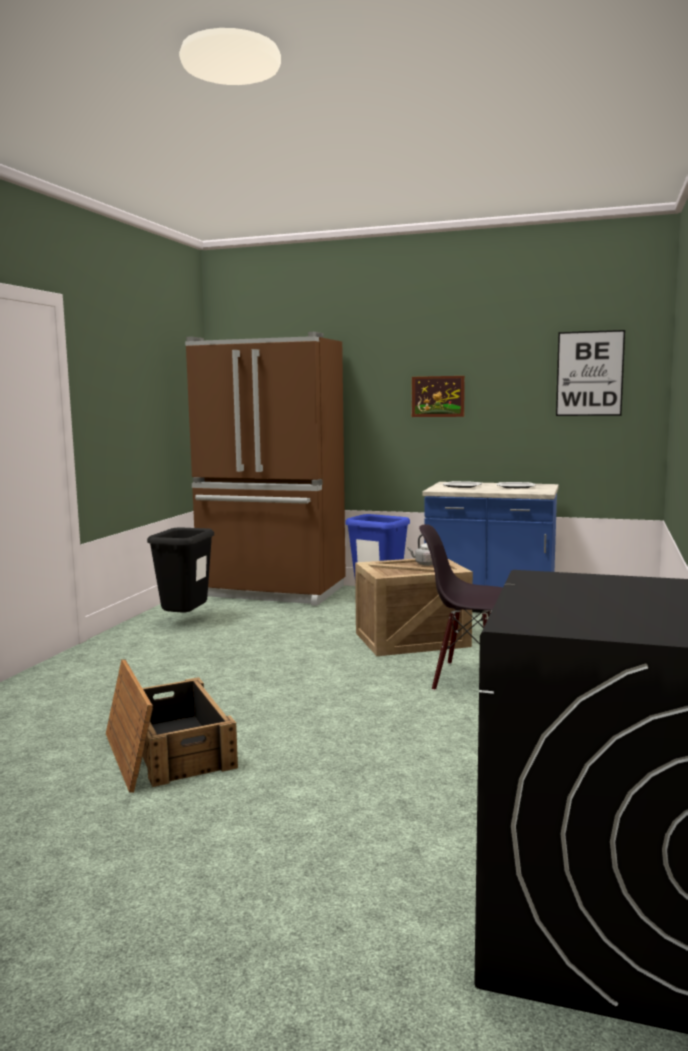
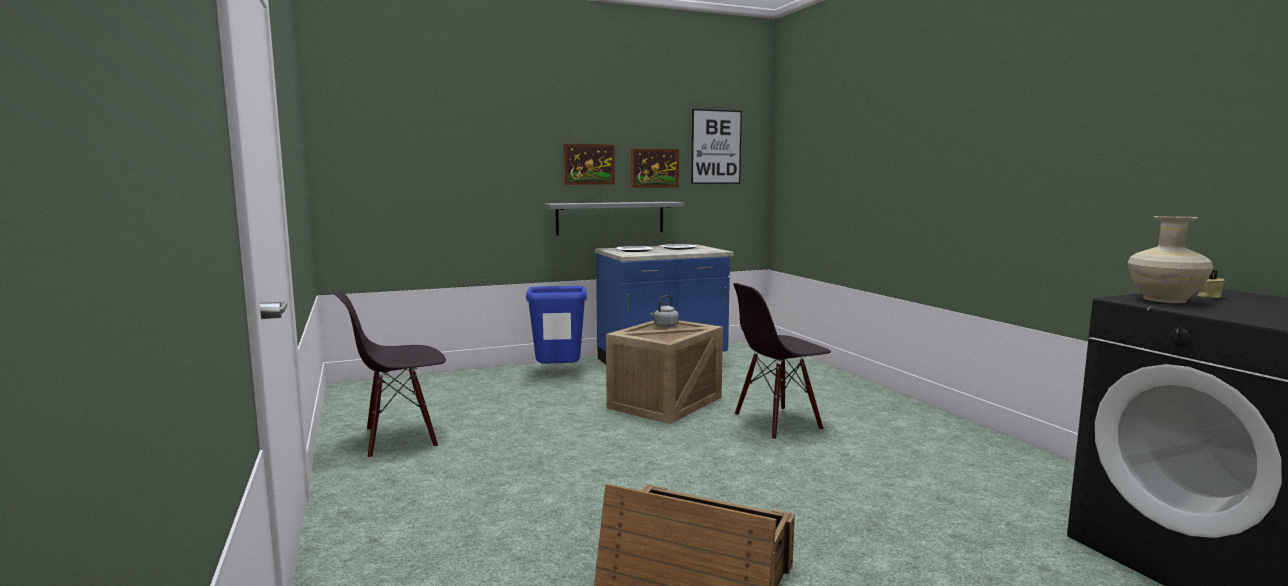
camera: 40 degrees left, 0 degrees up
(185, 621) = (400, 439): black trash can -> black chair
(272, 592) = (434, 387): brown fridge -> none
(459, 451) = (610, 218): none -> grey shelf
(511, 399) = (655, 168): none -> picture
(569, 582) = (1165, 300): none -> beige vase
(650, 588) = (1208, 296): none -> beige candle

